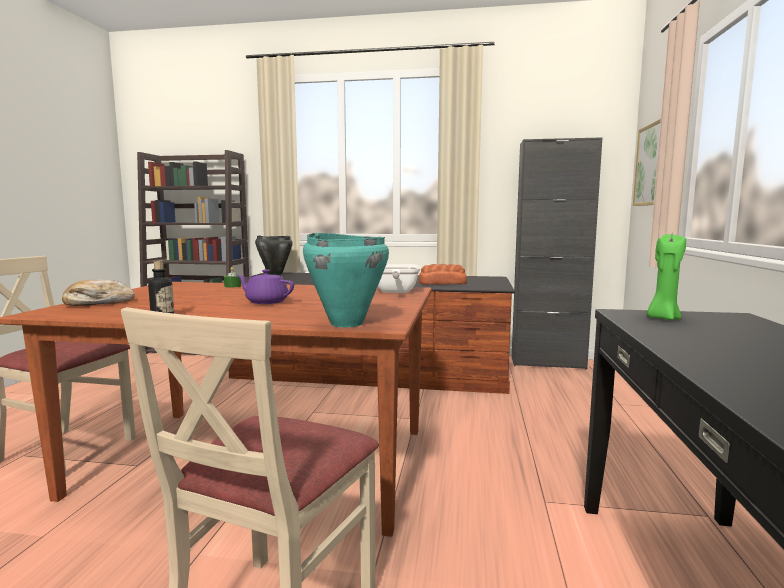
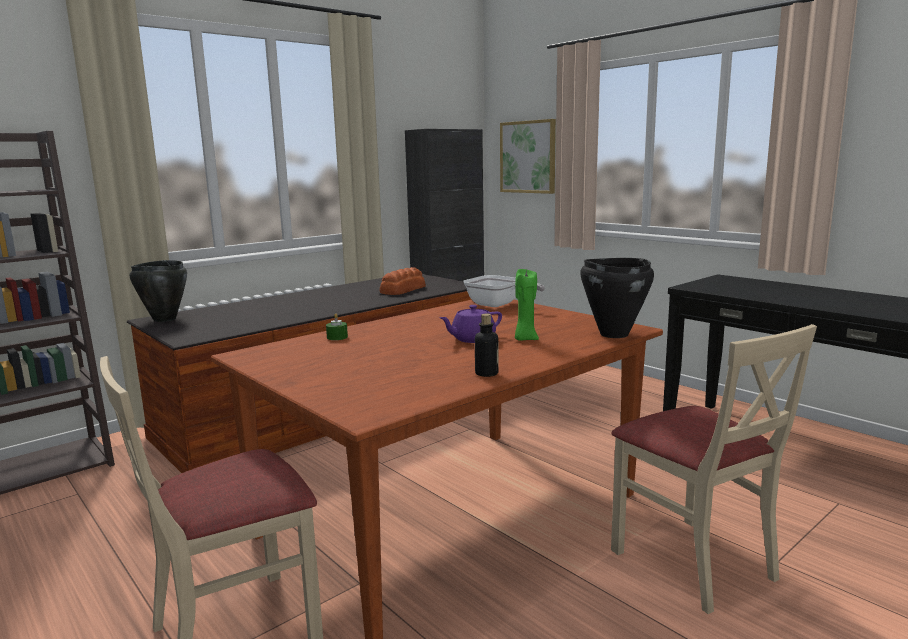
camera: 50 degrees left, 5 degrees up
(98, 303) = (342, 390): bread -> none
(346, 323) = (613, 334): turquoise cooking pot -> black cooking pot
(662, 318) = (714, 286): green candle -> green candle (525, 339)

